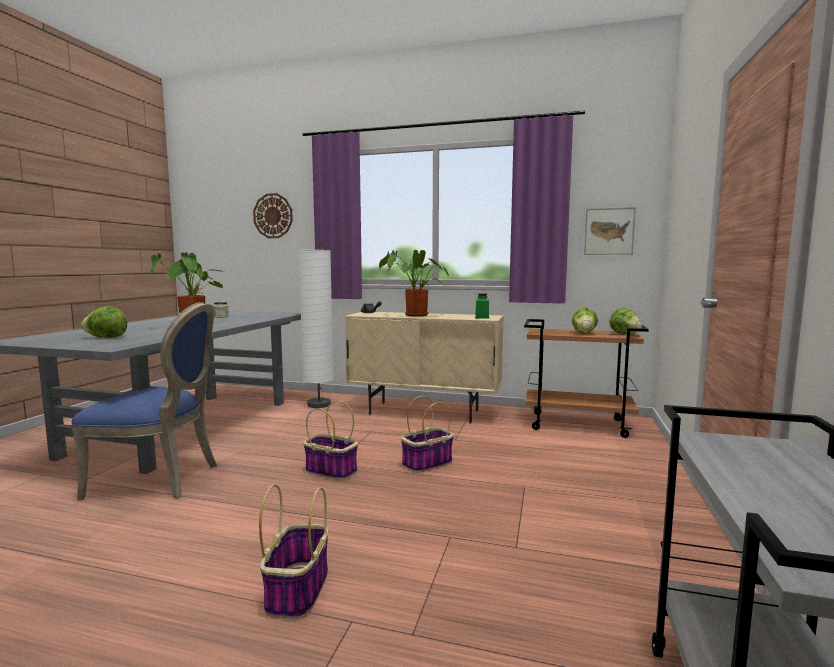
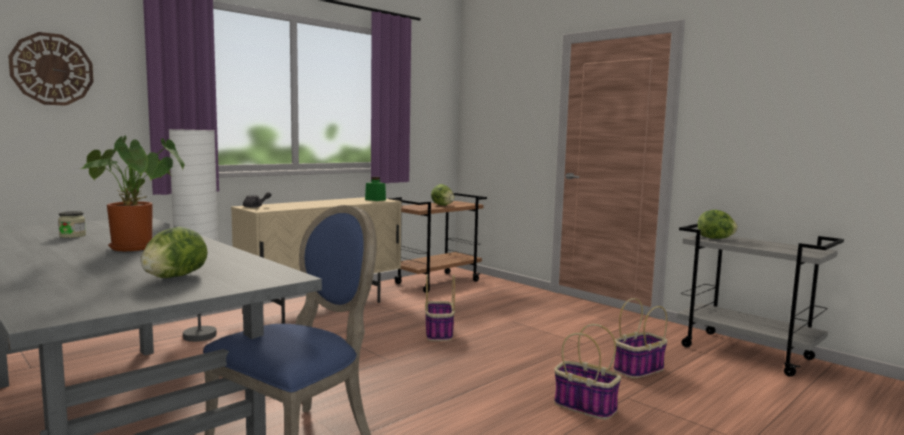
camera: 60 degrees left, 0 degrees up
(330, 471) = (403, 365): basket -> basket (638, 370)
(414, 315) = (316, 204): potted plant -> none
(609, 231) = (428, 120): picture -> none
(624, 334) = (462, 203): lettuce -> lettuce (715, 238)

